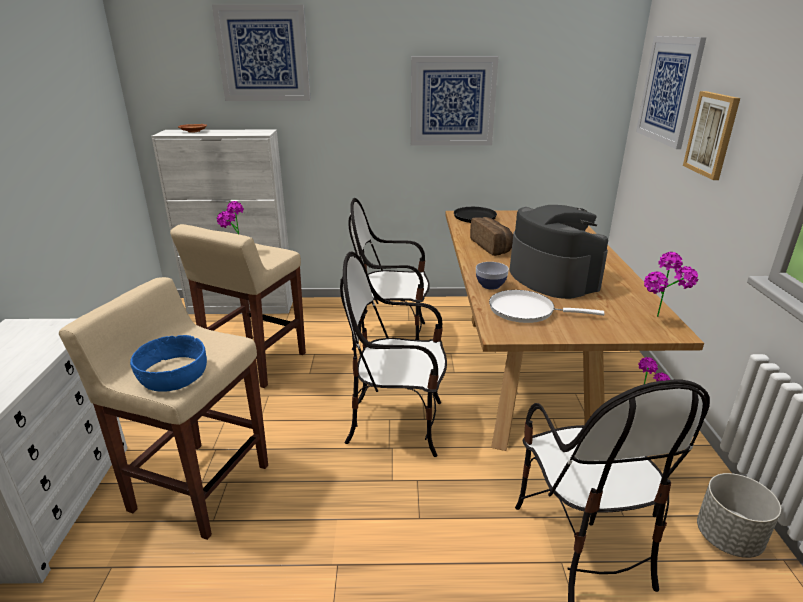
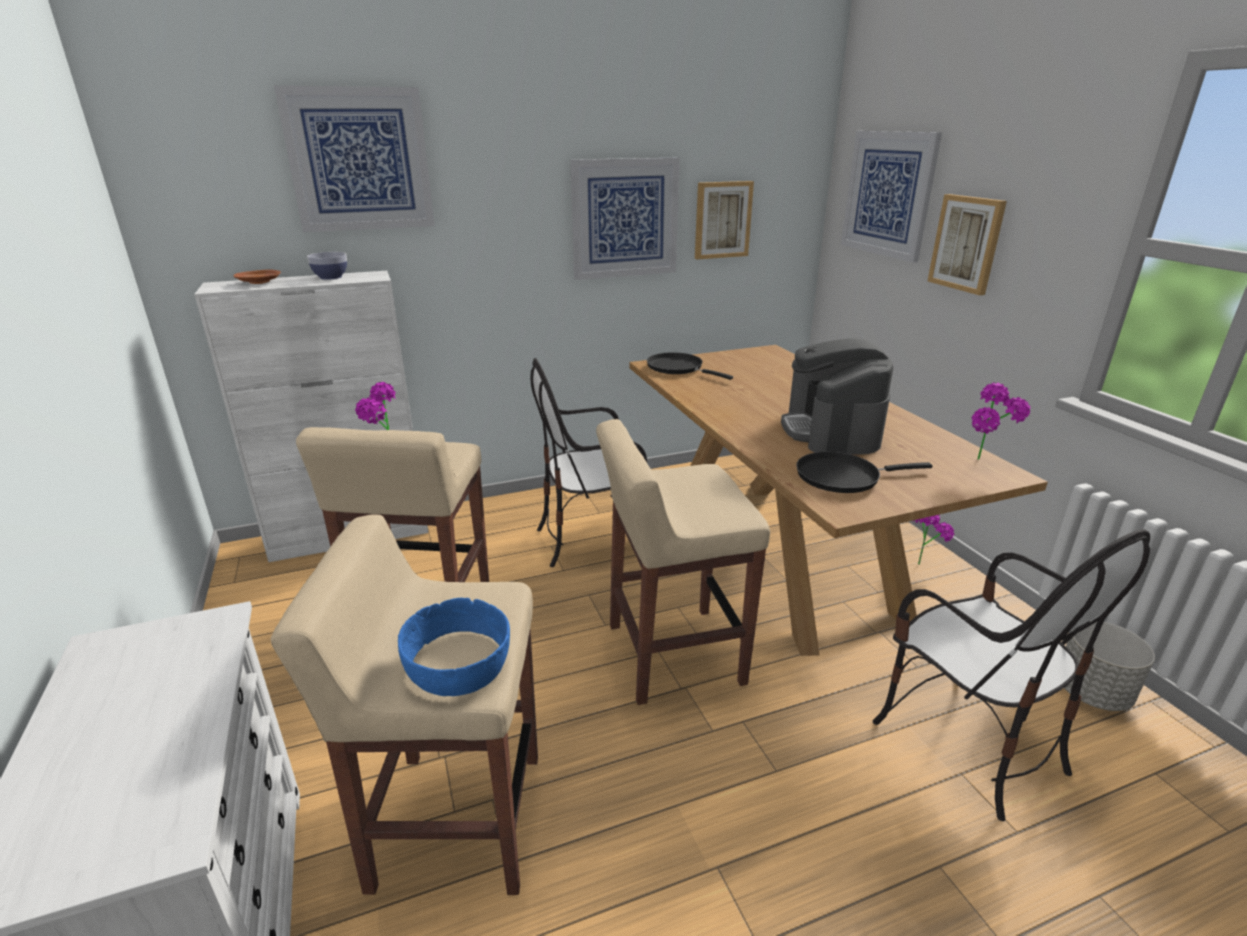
camera: 20 degrees left, 0 degrees up
(397, 424) = (672, 654): chair -> beige stool
(490, 285) = (774, 451): bowl -> bowl (331, 277)
(492, 246) = (729, 401): bread -> none
(526, 311) = (843, 477): white frying pan -> black frying pan
(535, 106) = (722, 220): none -> picture
(552, 277) = (831, 431): coffee machine -> coffee machine turned 135 degrees counterclockwise

